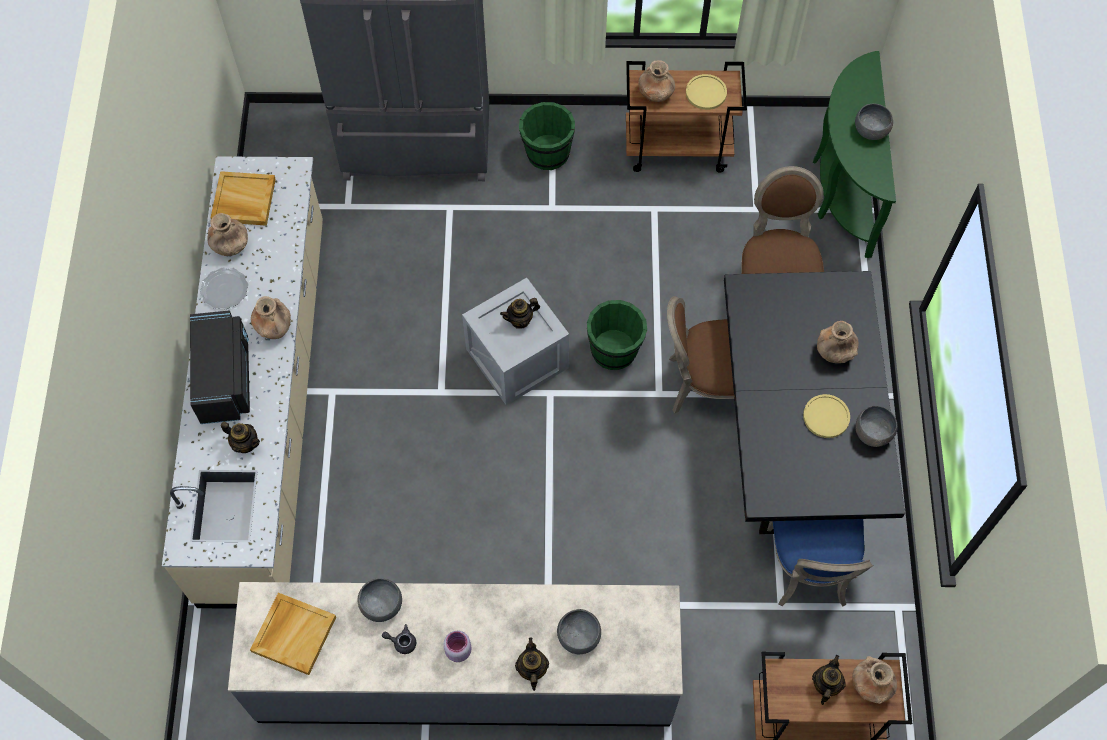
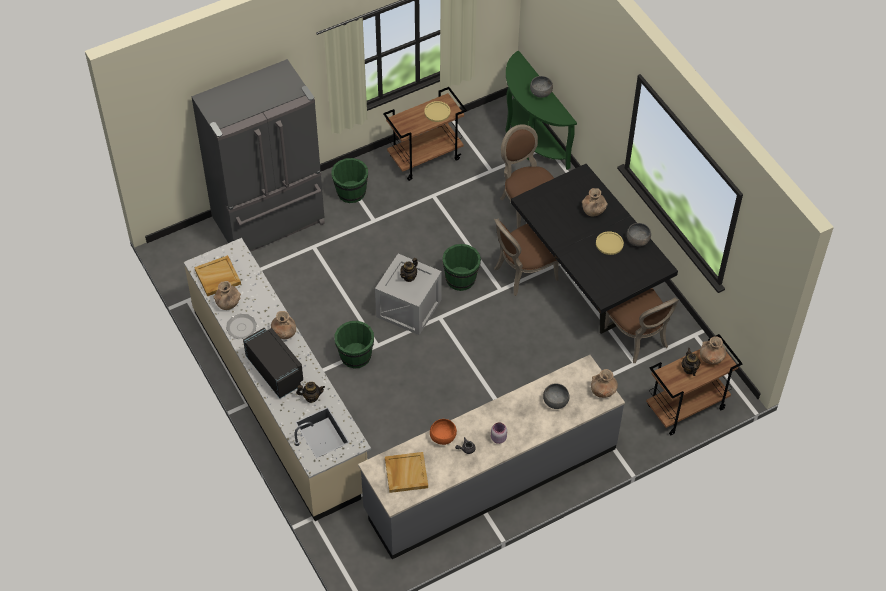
camera: 30 degrees left, 10 degrees down
(381, 604) = (442, 437): grey bowl -> orange bowl
(402, 393) = (355, 356): none -> green bucket
(532, 669) = (542, 428): teapot -> none
(656, 94) = (409, 124): brown vase -> brown vase (603, 391)
(809, 571) = (638, 339): blue chair -> brown chair

